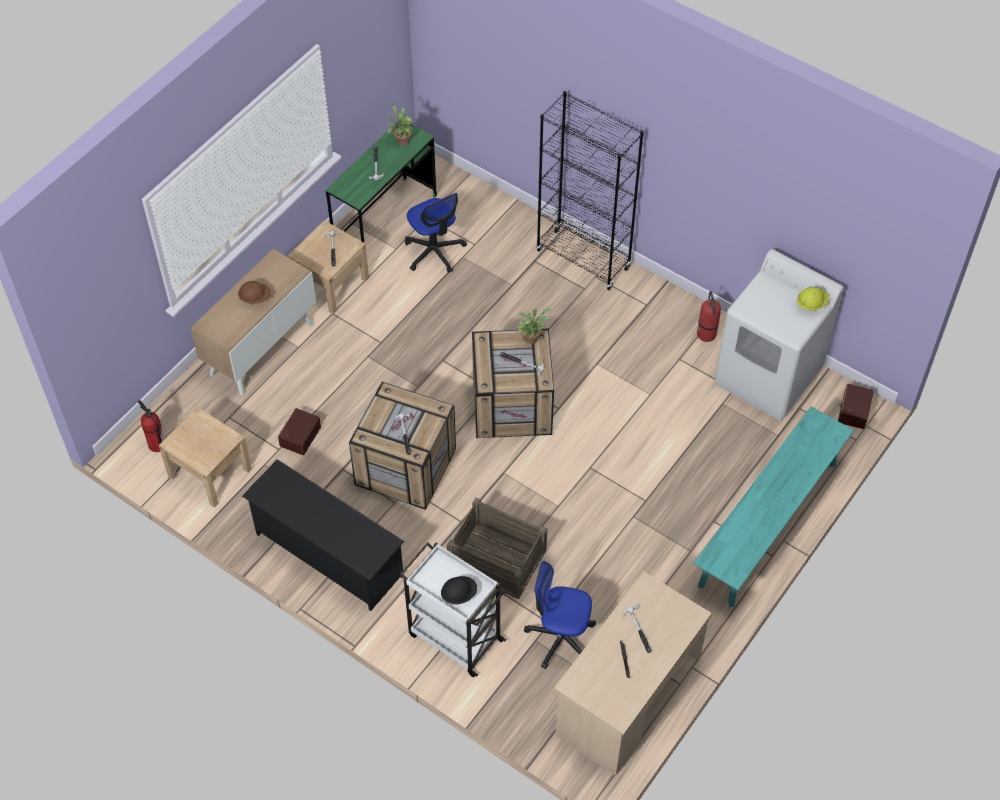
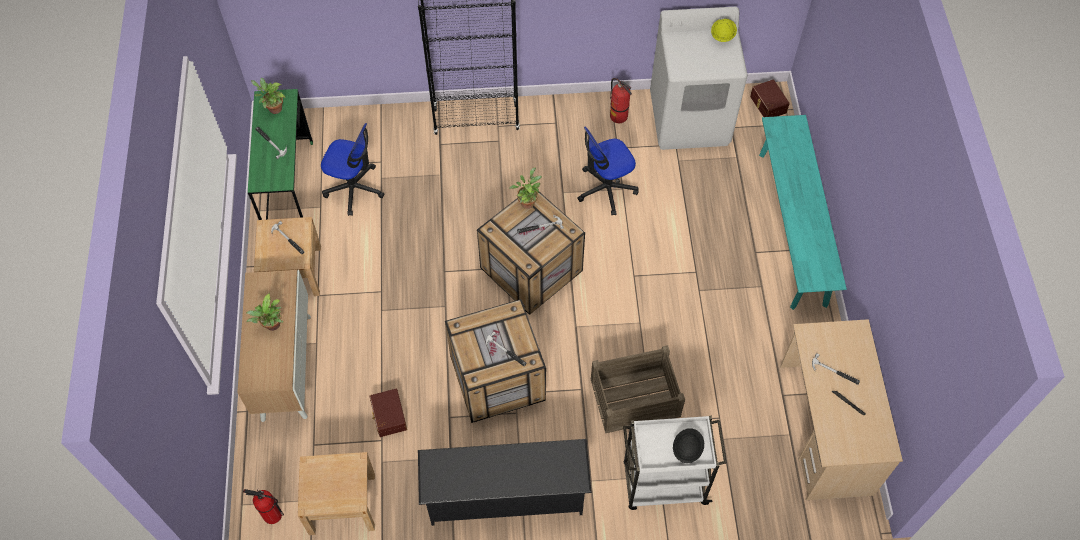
camera: 40 degrees left, 5 degrees up
(255, 298) = (272, 326): brown hard hat -> potted plant
(560, 637) = (737, 422): office chair -> office chair (606, 189)

